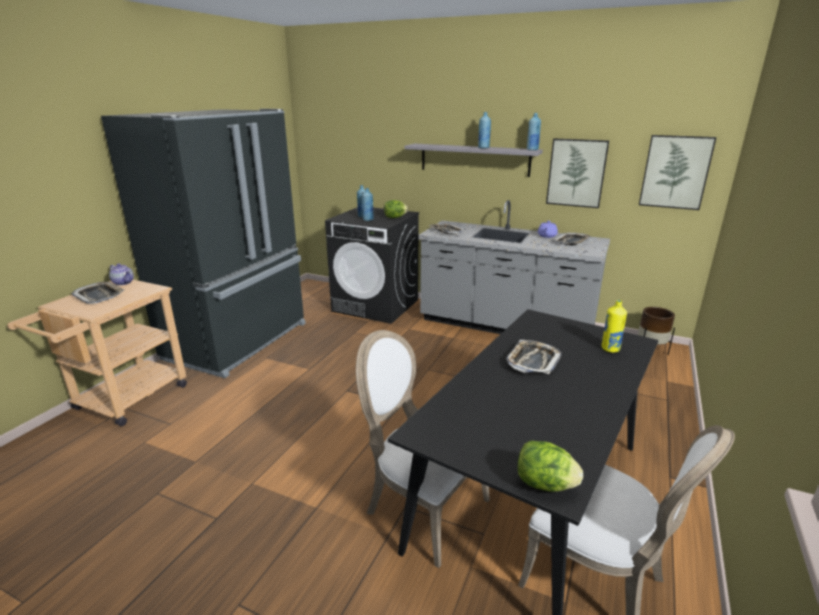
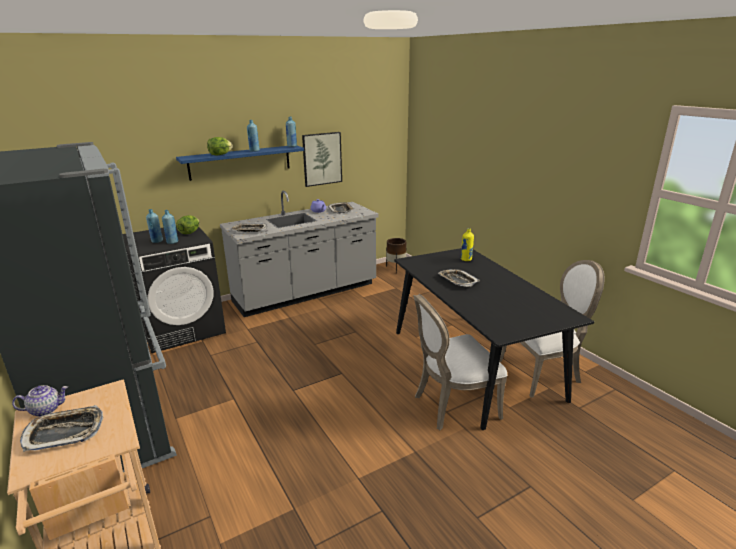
camera: 55 degrees left, 0 degrees up
(474, 159) = (240, 162): grey shelf -> blue shelf
(544, 484) = (566, 318): lettuce -> lettuce (220, 155)
(675, 172) = (379, 147): picture -> none

